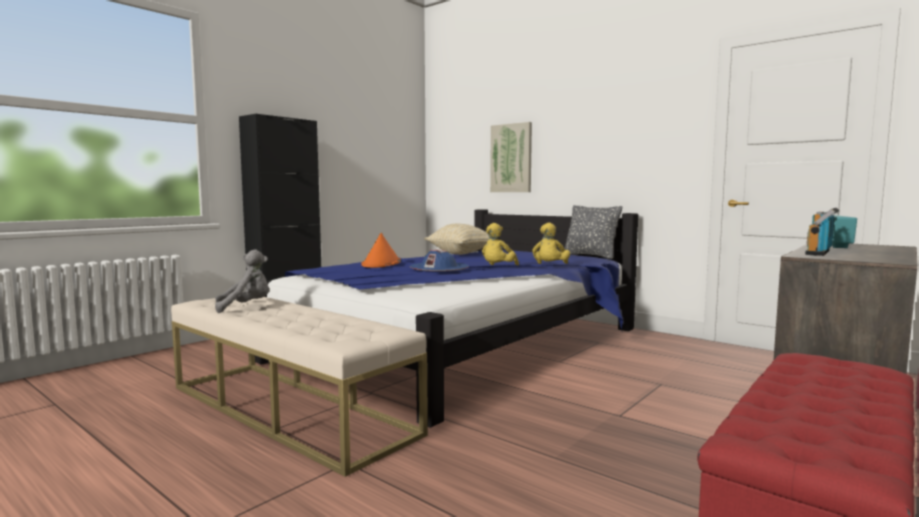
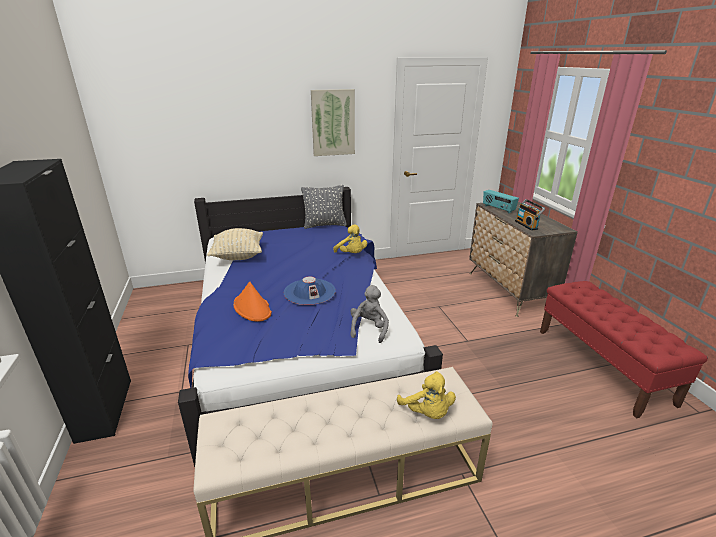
camera: 55 degrees left, 20 degrees up
(246, 307) = (285, 432): grey plush toy -> grey plush toy (369, 329)
(497, 268) = (334, 272): yellow plush toy -> yellow plush toy (427, 413)
(511, 158) = (222, 146): picture -> picture (333, 123)

